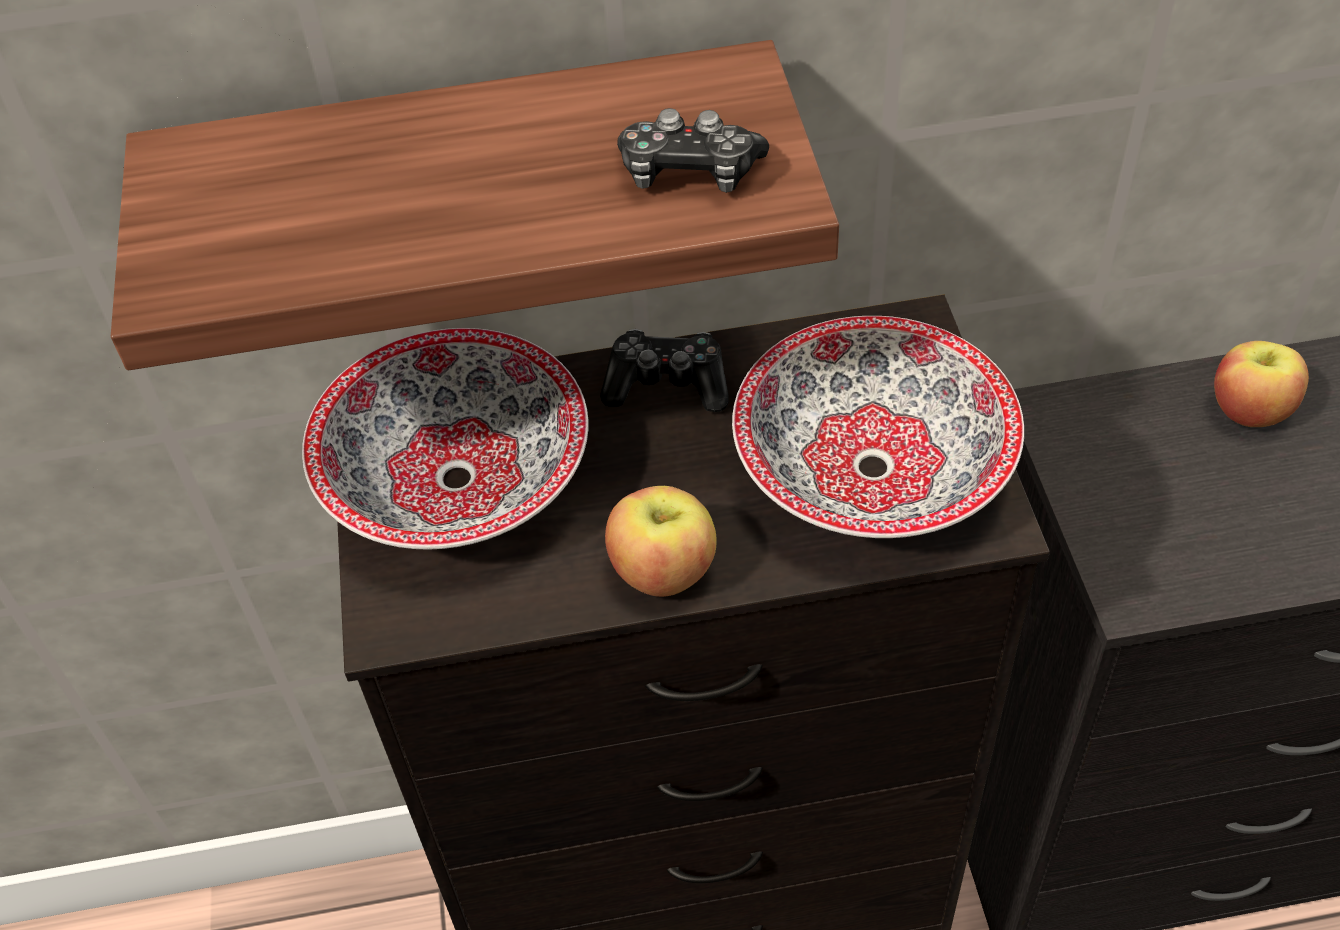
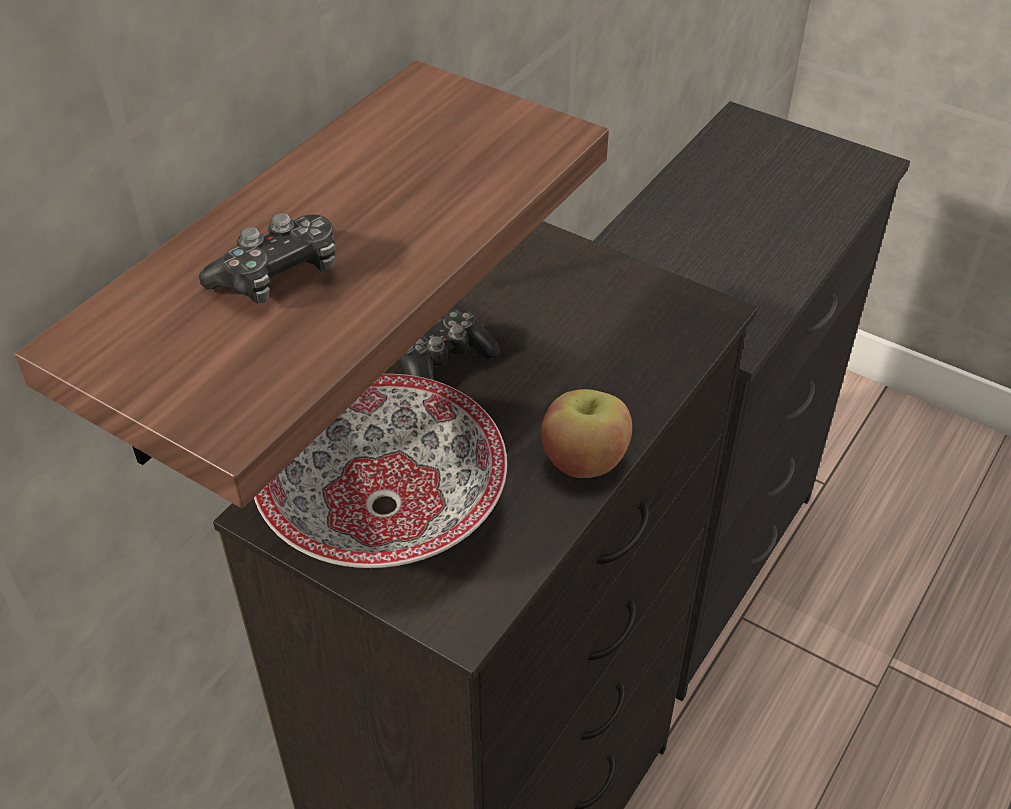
camera: 50 degrees left, 5 degrees down
(689, 172) = (484, 148): game controller -> game controller (278, 275)
(875, 467) = (620, 325): bowl -> none
(1250, 409) = (677, 219): apple -> none

